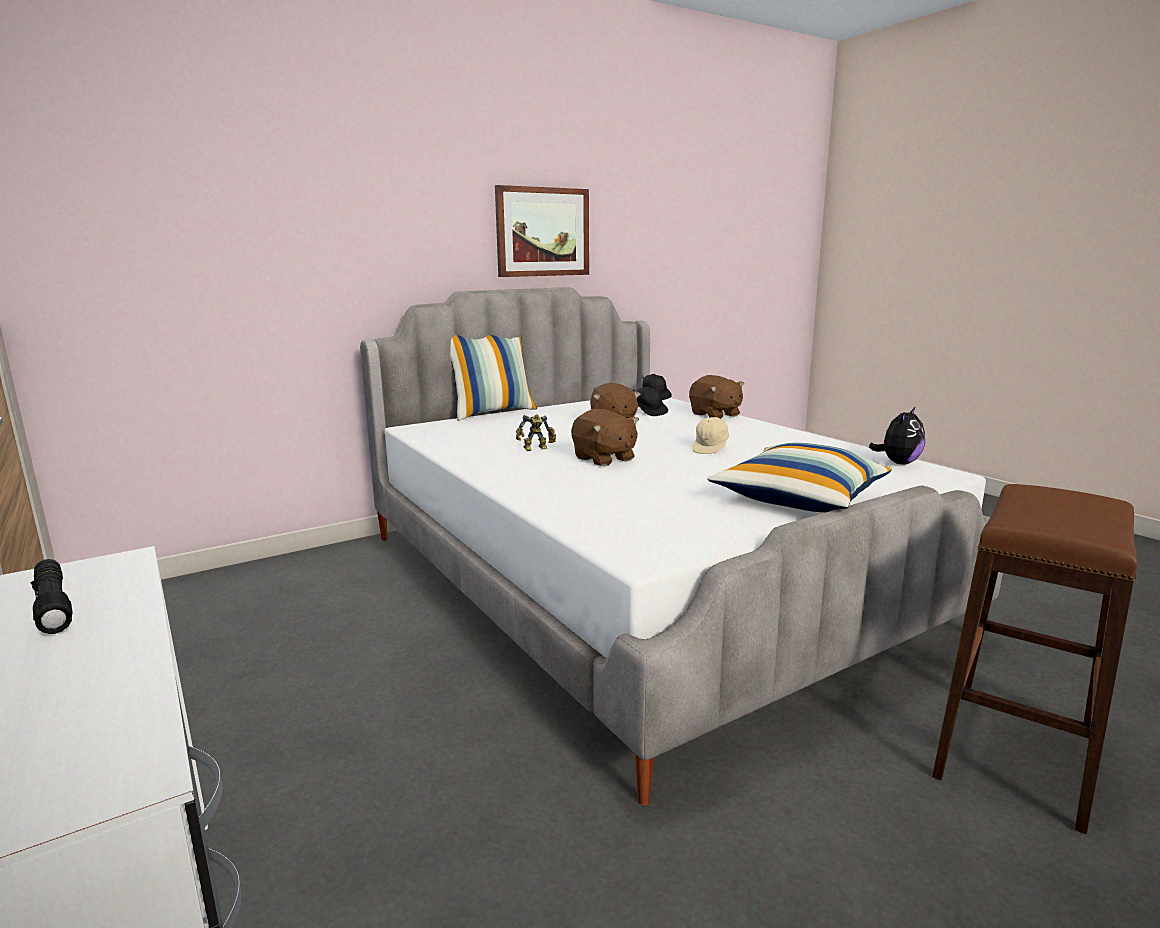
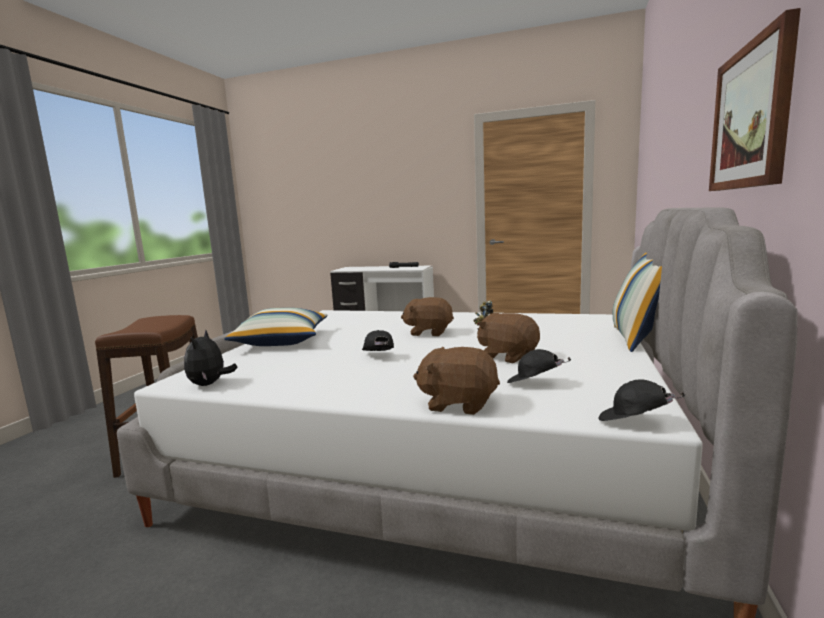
camera: 140 degrees right, 5 degrees down
(711, 448) = (378, 357): beige cap -> black cap

